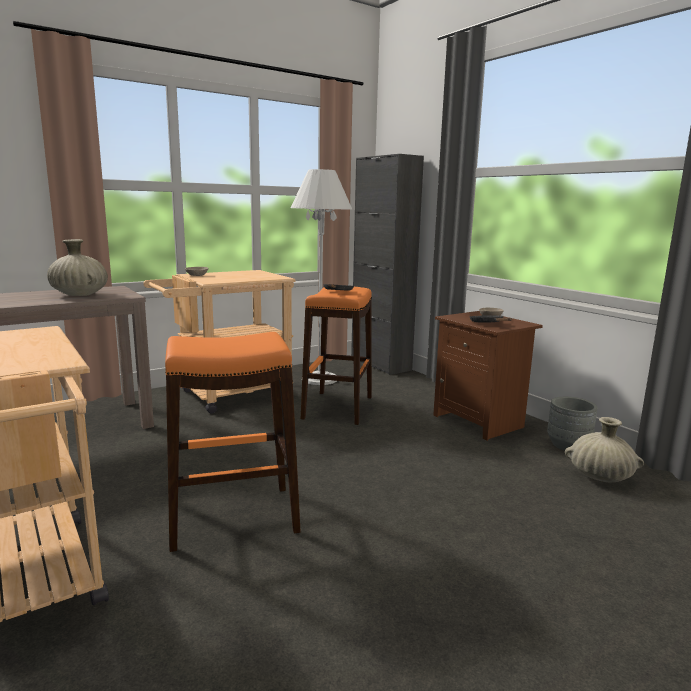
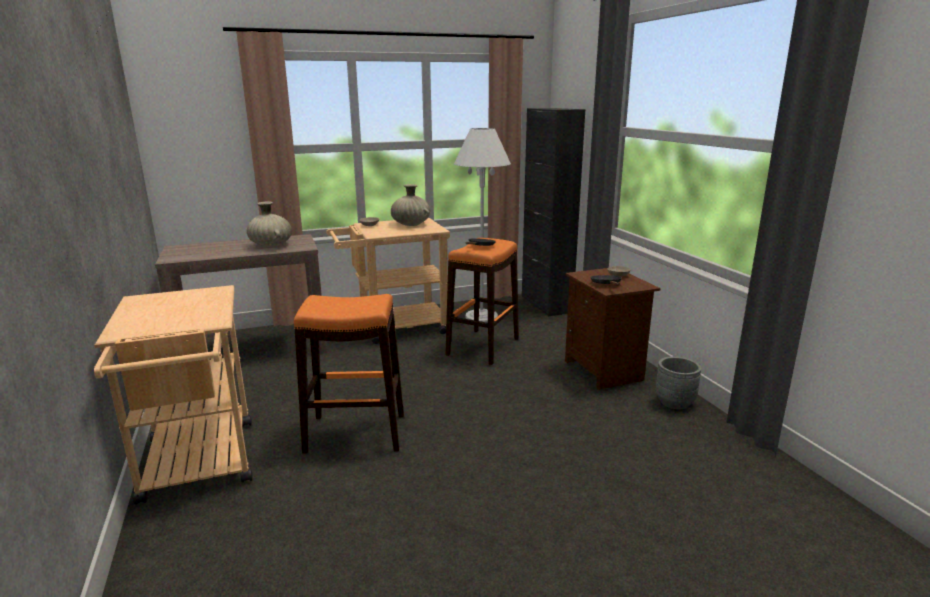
camera: 15 degrees right, 5 degrees up
(600, 476) = (683, 435): beige vase -> beige vase (411, 224)

